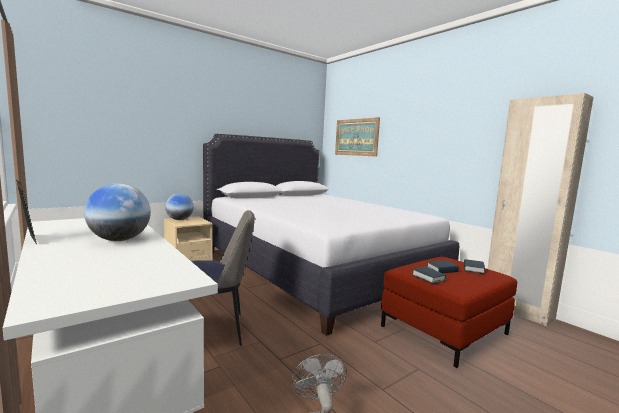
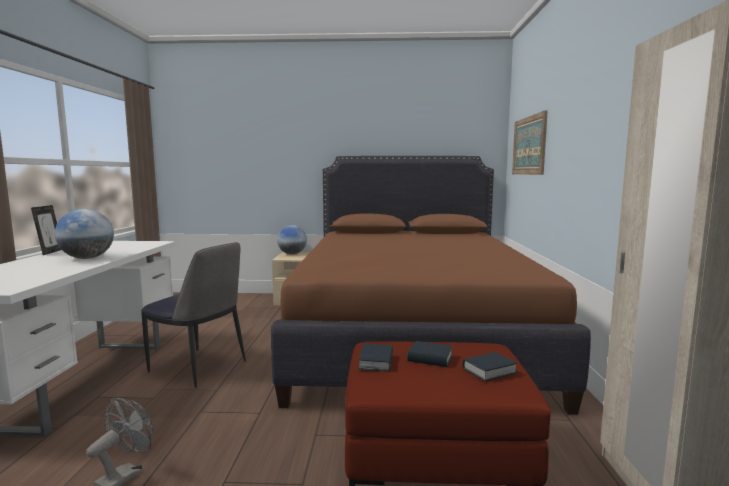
camera: 40 degrees right, 0 degrees up
(315, 268) = (411, 335): white bed -> brown bed

